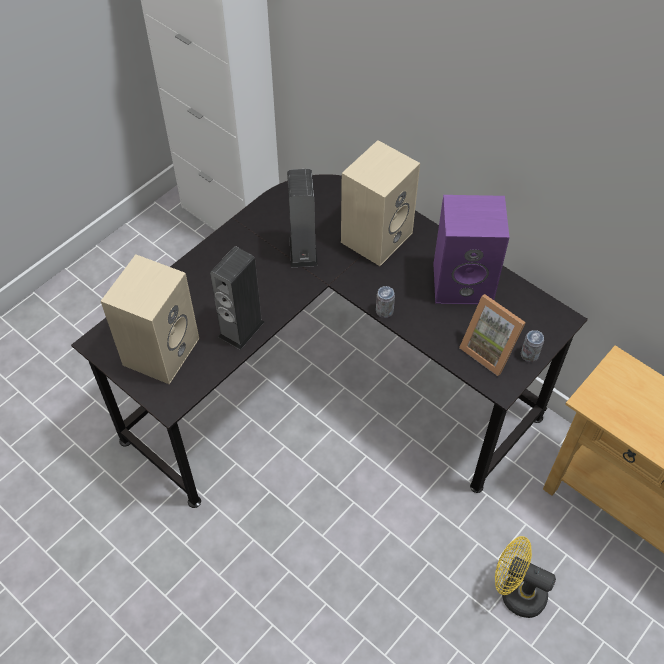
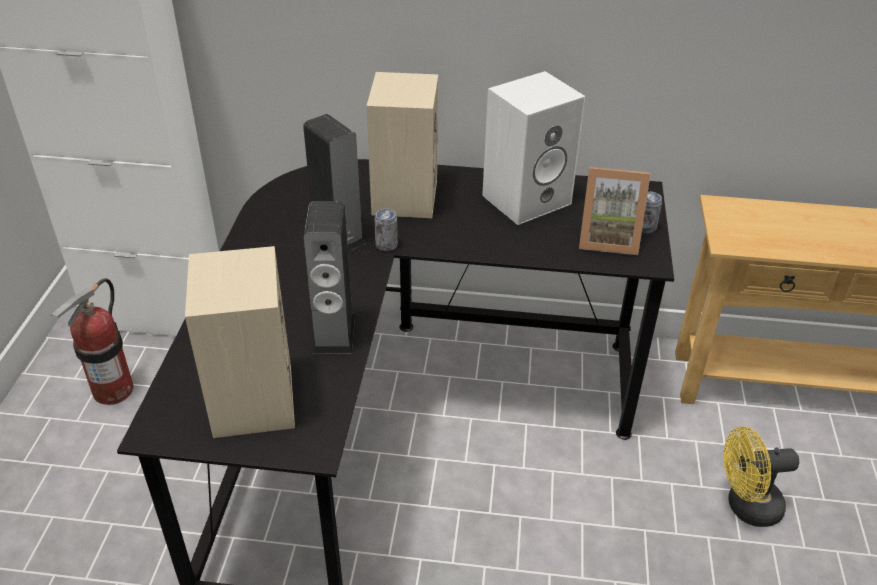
camera: 35 degrees left, 15 degrees down
(169, 265) = (113, 390): none -> fire extinguisher
(384, 311) = (475, 251): can -> can (386, 245)
(464, 282) = (527, 198): purple speaker -> white speaker

